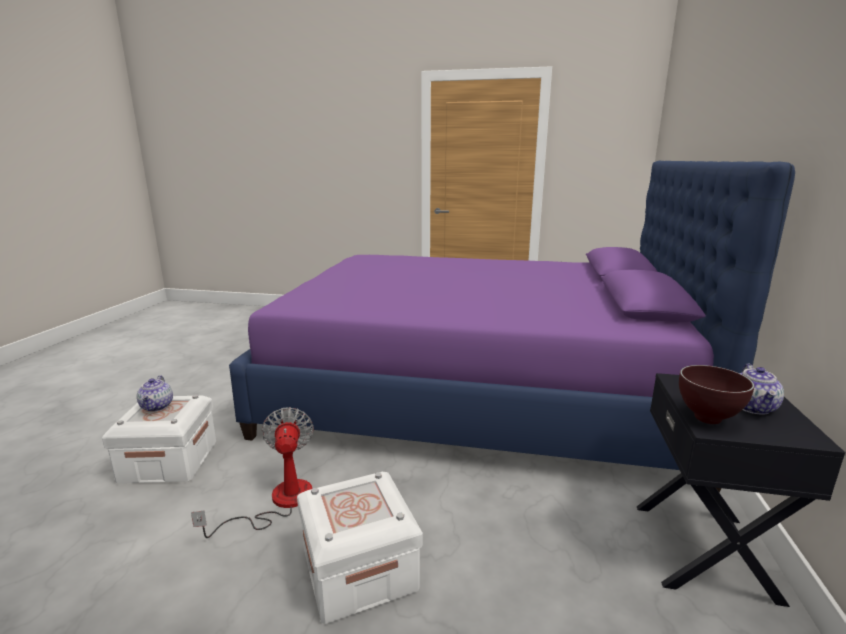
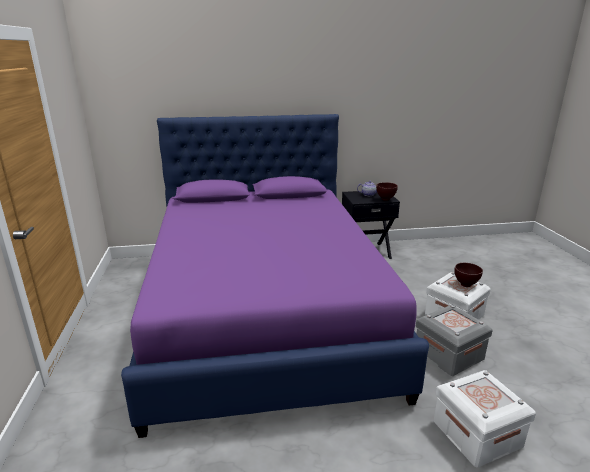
camera: 110 degrees left, 5 degrees up
(157, 406) = (484, 398): teapot -> none
(278, 502) = (448, 354): fan -> grey storage box
(346, 515) = (466, 285): none -> brown bowl

